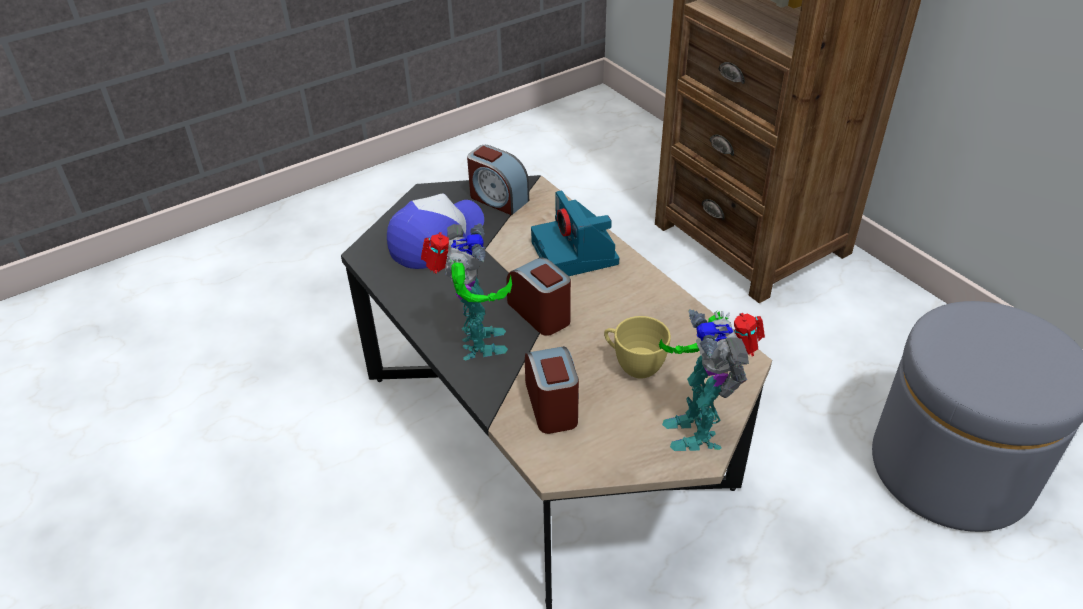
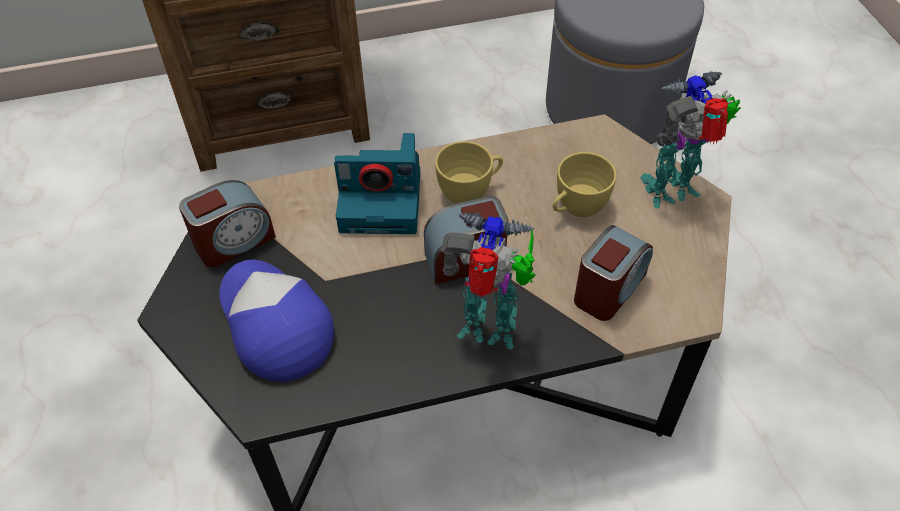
camera: 70 degrees left, 10 degrees up
(552, 405) = (609, 289): alarm clock -> alarm clock turned 120 degrees clockwise
(614, 297) = (470, 192): none -> yellow cup
(698, 428) = (673, 191): toy robot -> toy robot turned 150 degrees clockwise

